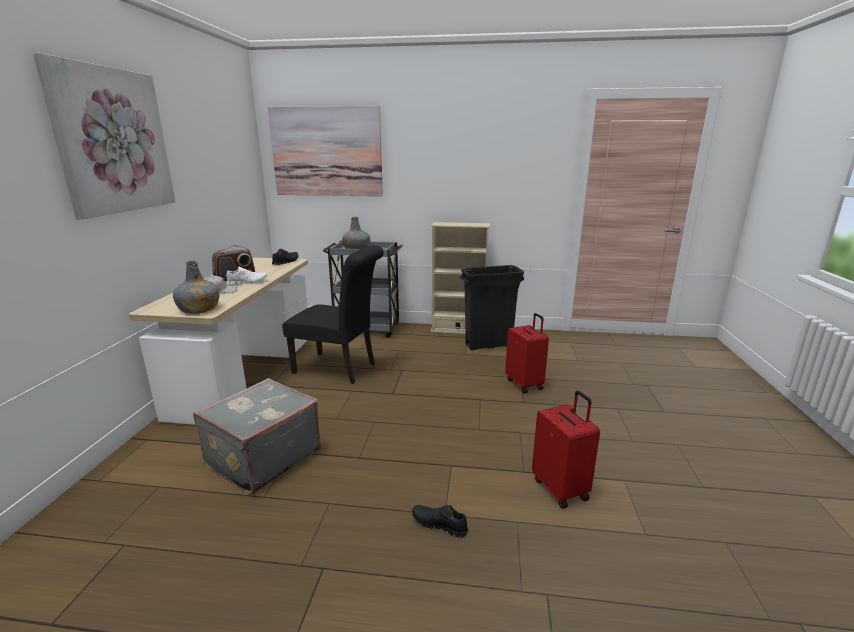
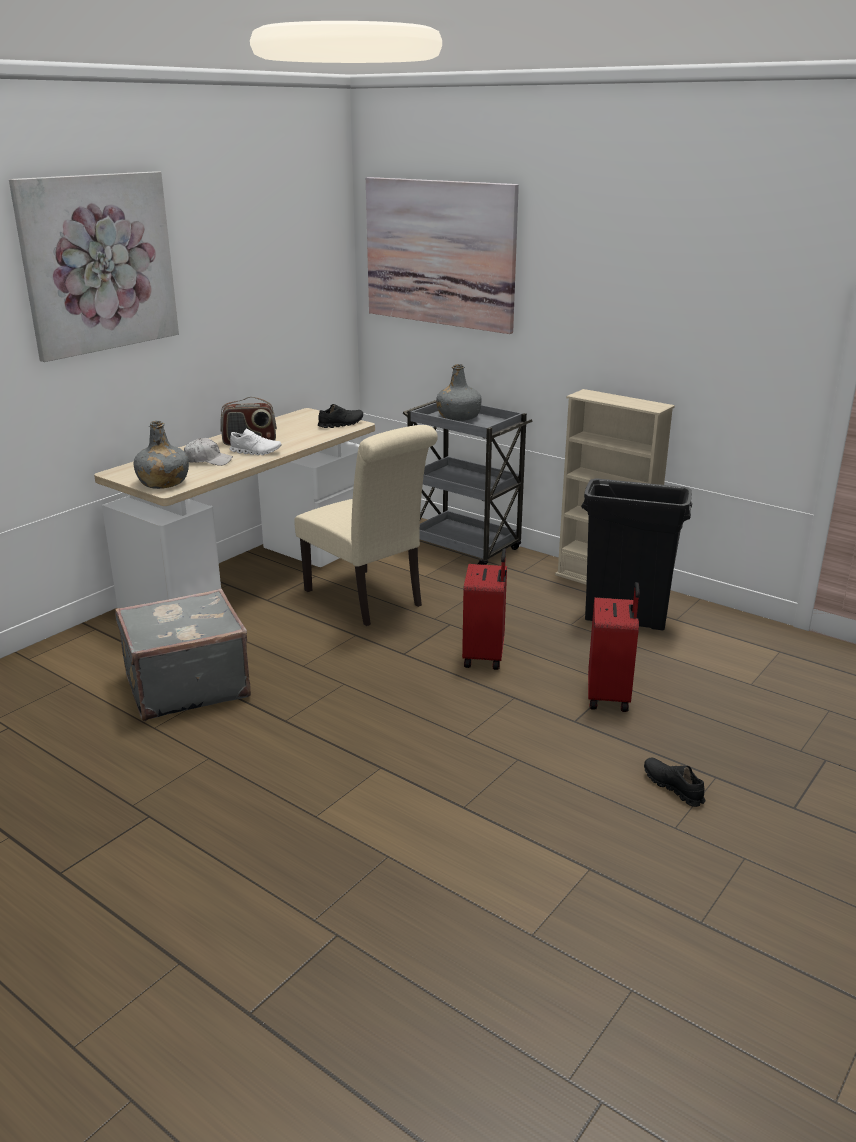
camera: 30 degrees right, 5 degrees up
(339, 369) = (368, 600): black chair -> beige chair
(439, 525) = (298, 824): black shoe -> black shoe (673, 787)
(561, 489) = (487, 844): red suitcase -> red suitcase (485, 656)

